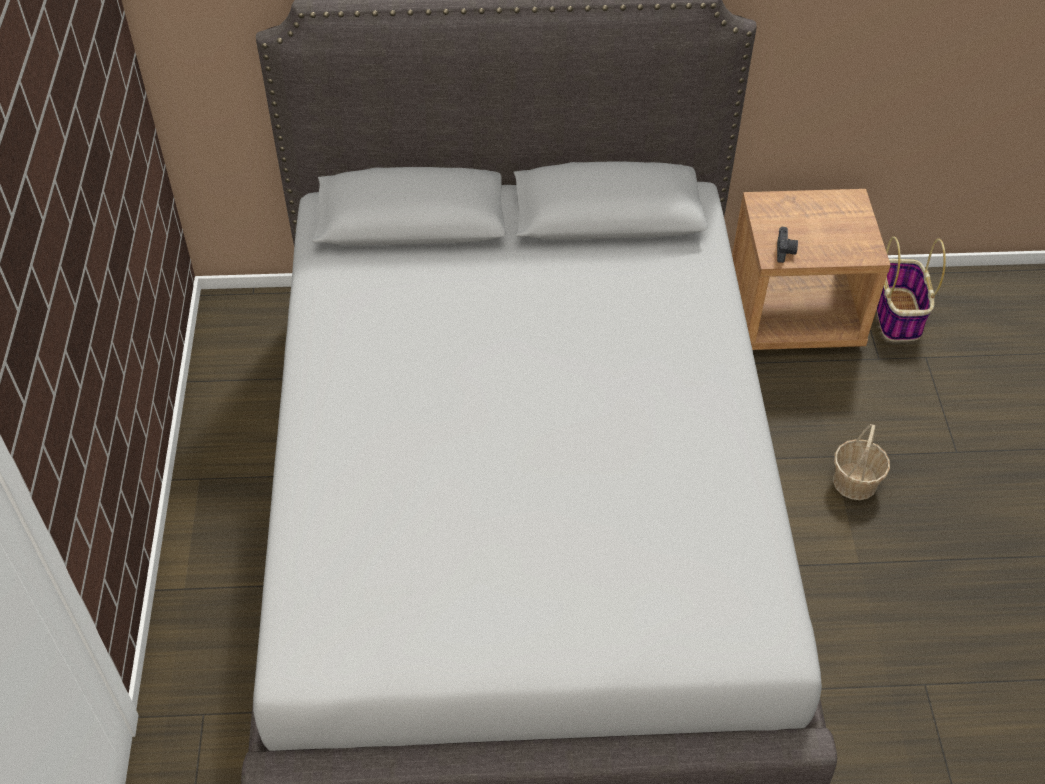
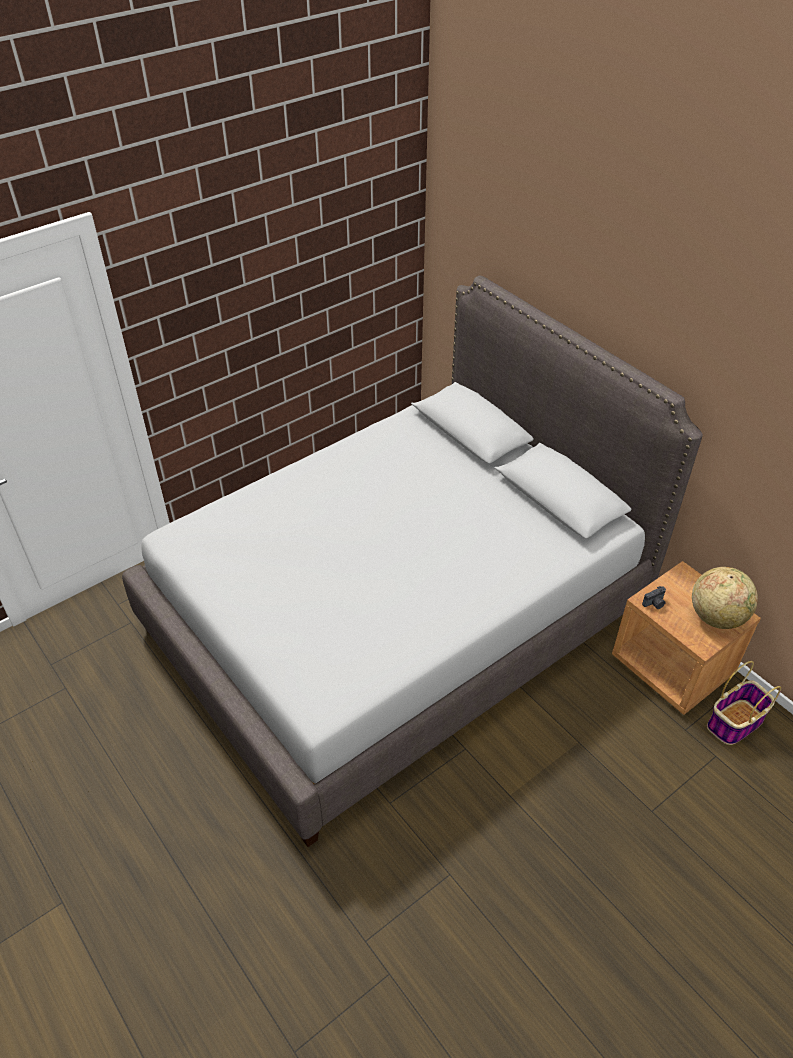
camera: 55 degrees right, 5 degrees down
(840, 218) = (716, 617): none -> globe
(855, 482) = (570, 764): basket -> none

